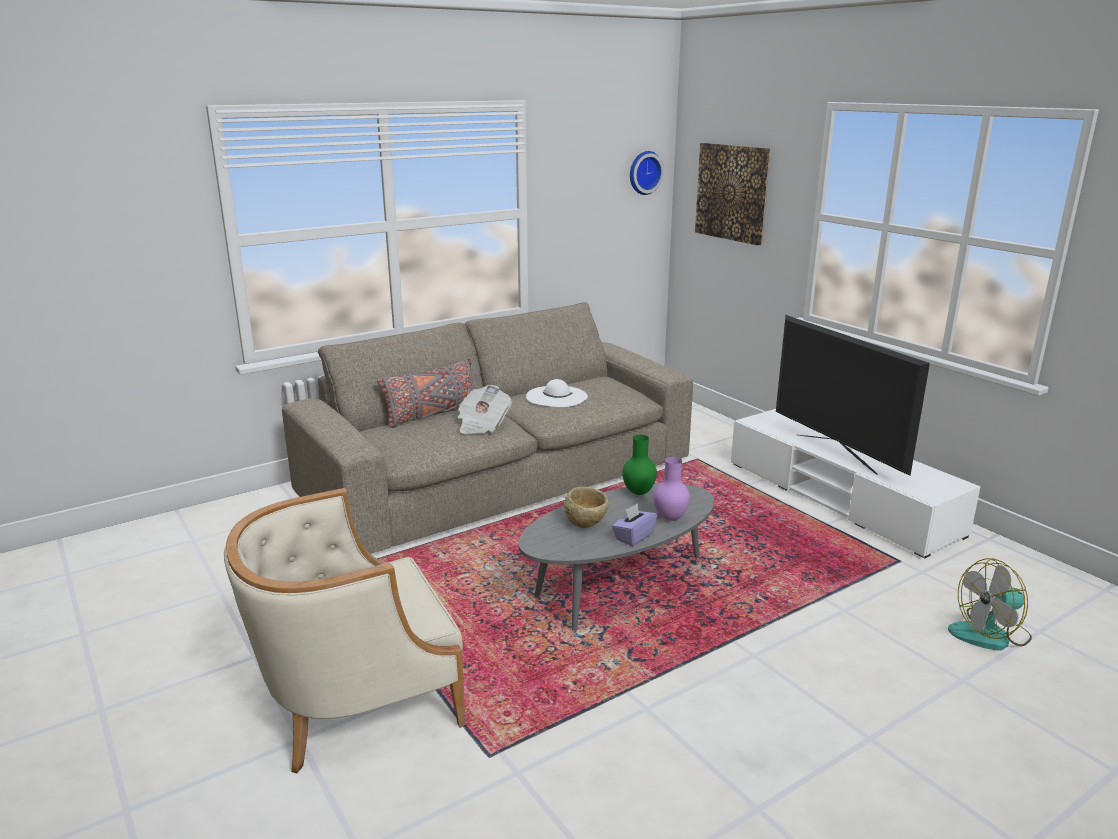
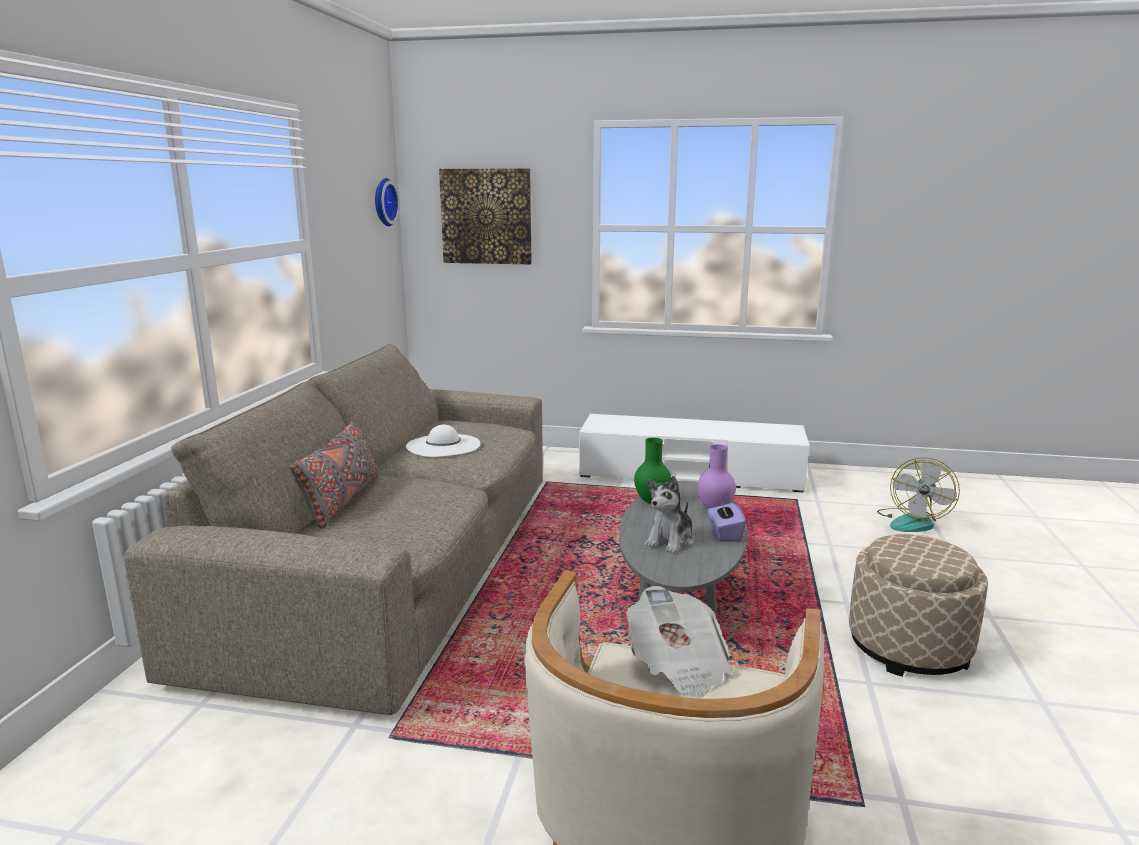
camera: 45 degrees left, 5 degrees down
(482, 425) = (426, 490): newspaper -> newspaper (678, 667)
(586, 523) = (670, 540): beige bowl -> plush toy
(732, 710) = (908, 647): none -> beige ottoman
(836, 453) = (691, 432): television -> none

